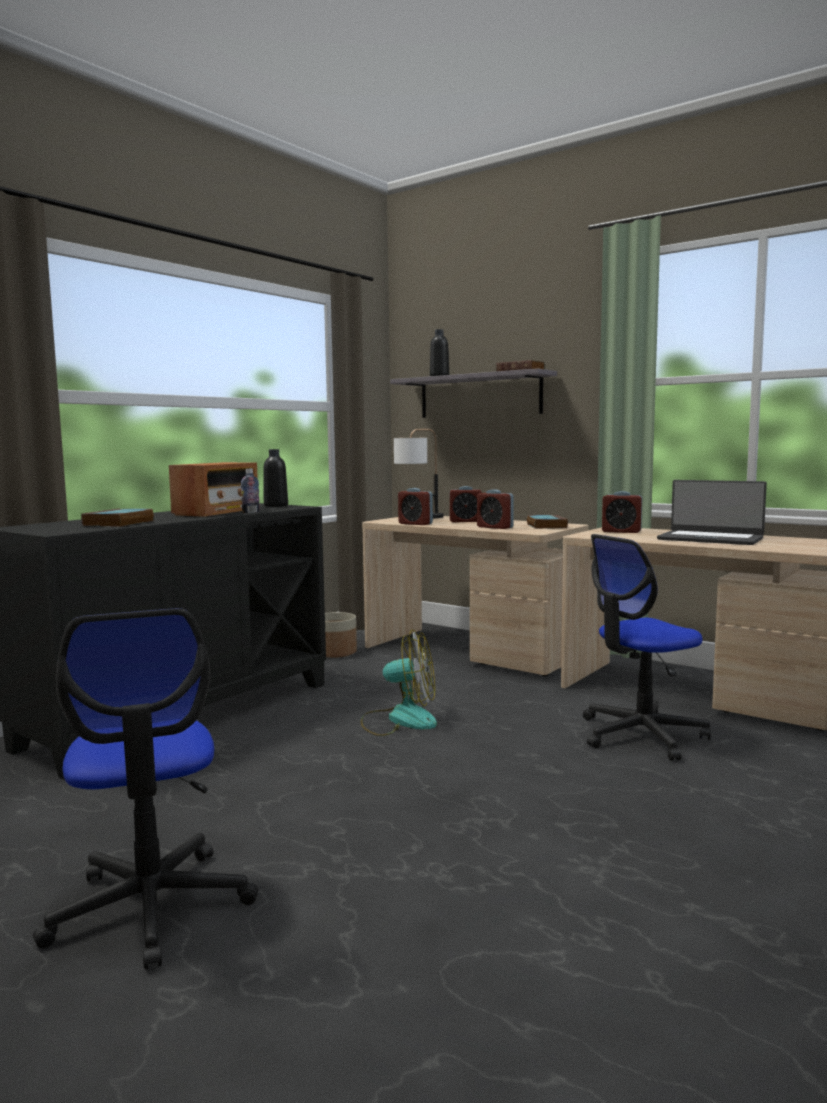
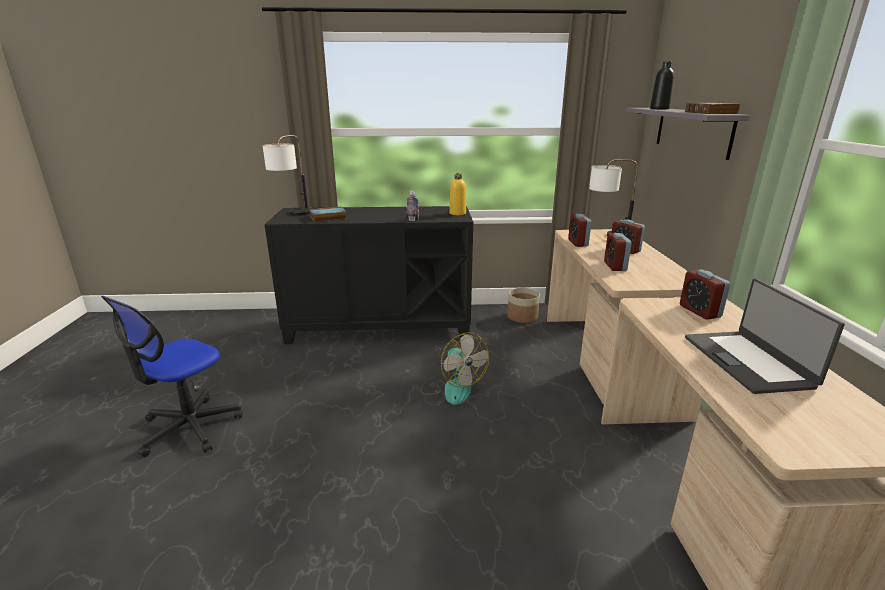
camera: 50 degrees right, 15 degrees up
(49, 528) = (293, 215): none -> table lamp
(217, 512) = (404, 214): radio -> none
(276, 505) = (457, 213): black bottle -> yellow bottle
(545, 526) = (664, 277): book -> none
(641, 735) = (562, 501): office chair -> none

